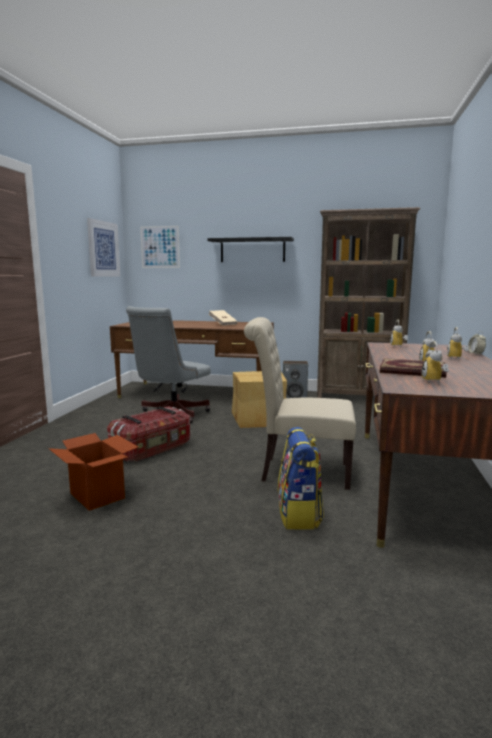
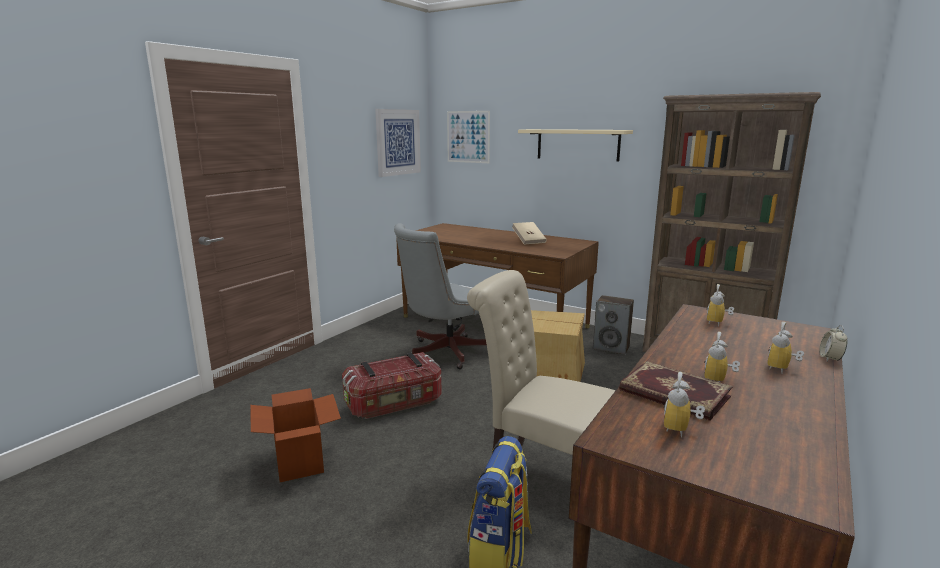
camera: 20 degrees right, 5 degrees up
(252, 250) = (577, 144): black shelf -> beige shelf

